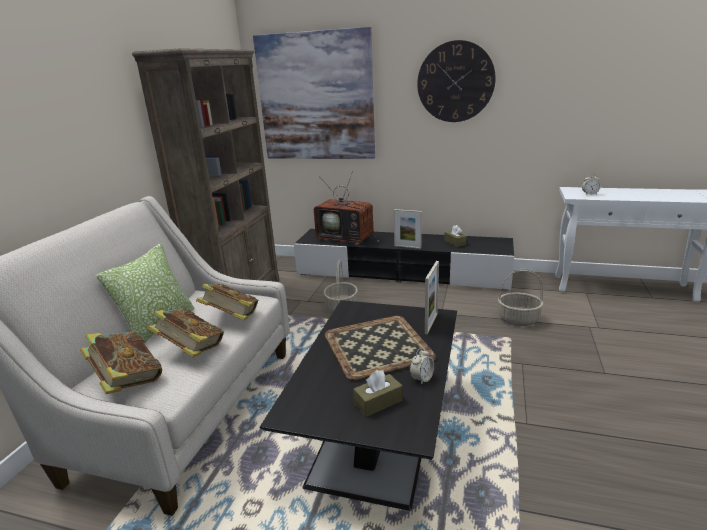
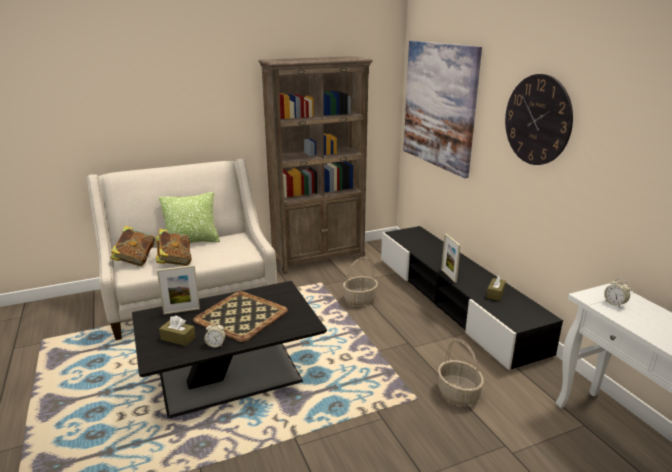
camera: 50 degrees right, 0 degrees up
(232, 319) = (218, 257): book -> none
(347, 238) = (424, 246): television -> none
(431, 323) = (294, 325): picture frame -> picture frame (181, 311)

